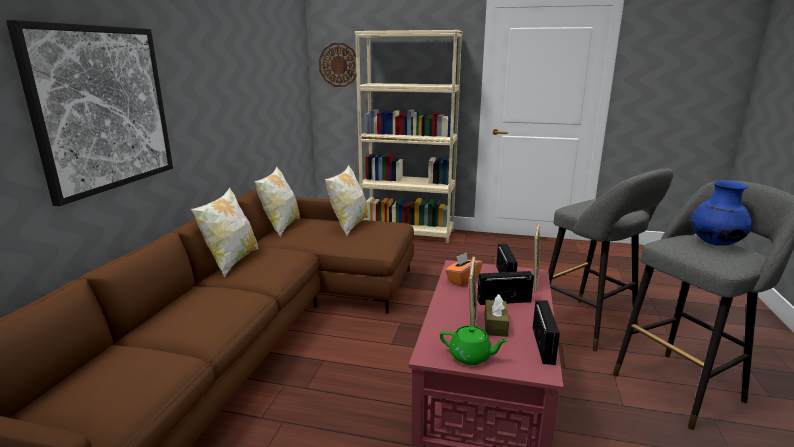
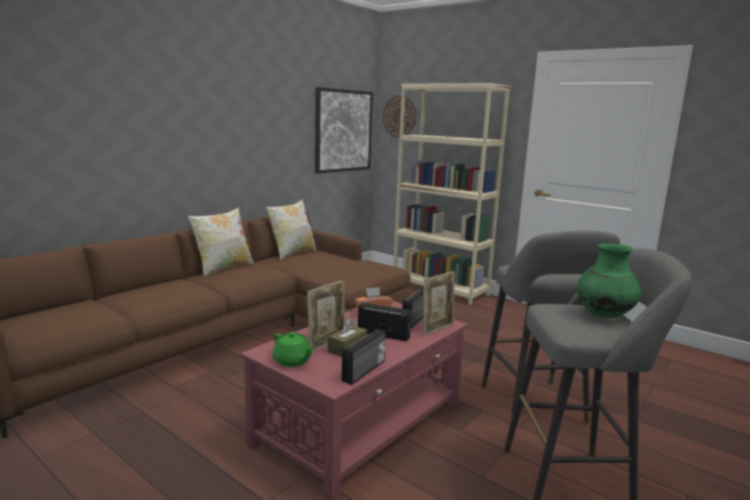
camera: 25 degrees right, 5 degrees down
(103, 109) = (133, 131): picture -> picture (343, 131)
(349, 226) = (346, 261): pillow -> none
(715, 243) = (603, 315): blue vase -> green vase

